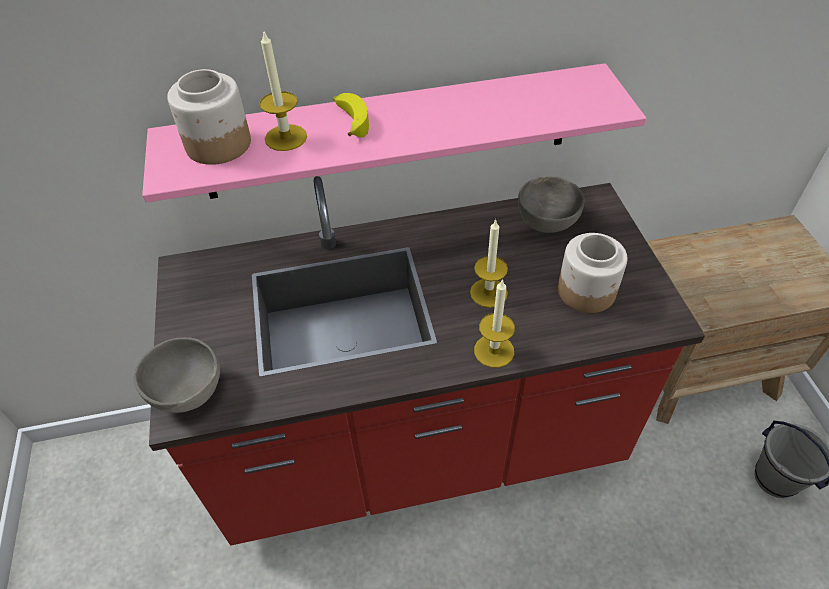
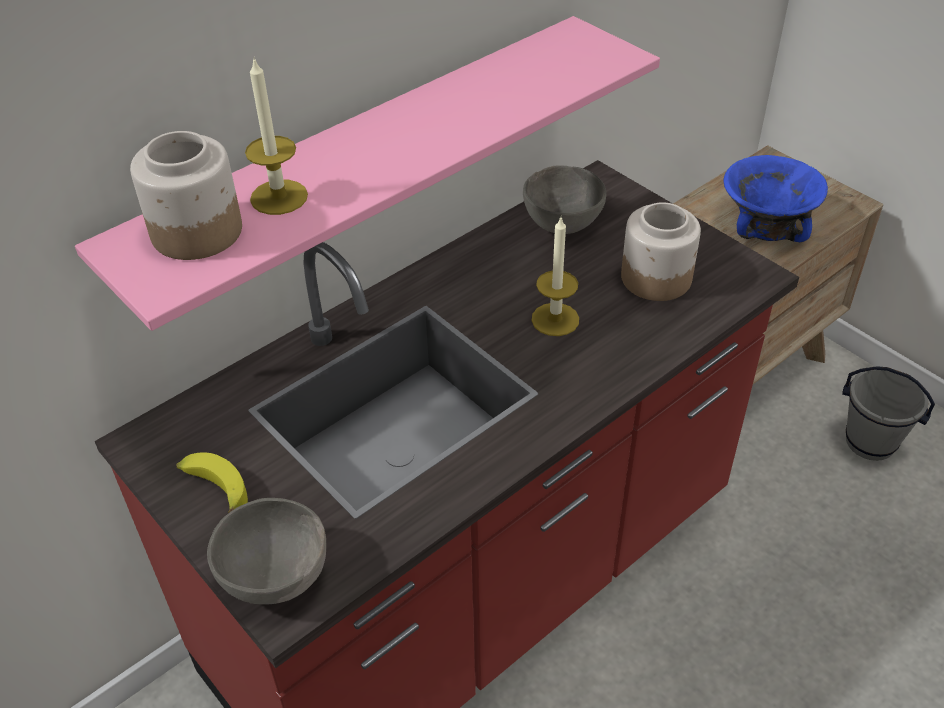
camera: 30 degrees left, 5 degrees down
(350, 121) = (342, 155): banana -> banana (214, 488)
(494, 351) = (606, 376): candle -> none
(746, 281) = (766, 227): none -> blue bowl

